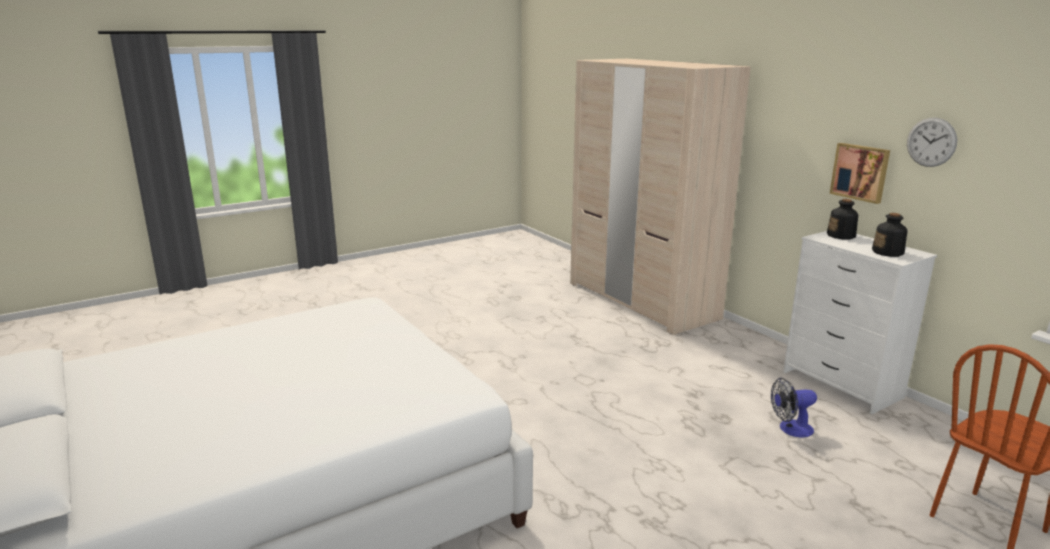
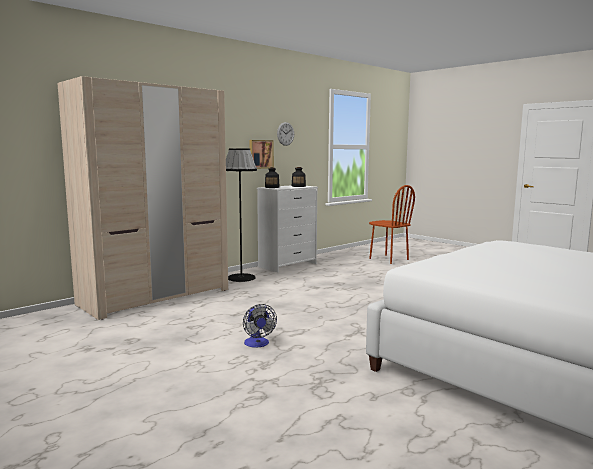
camera: 100 degrees left, 10 degrees down
(738, 344) = (241, 278): none -> black floor lamp
(790, 429) = (341, 274): fan -> fan (257, 344)

